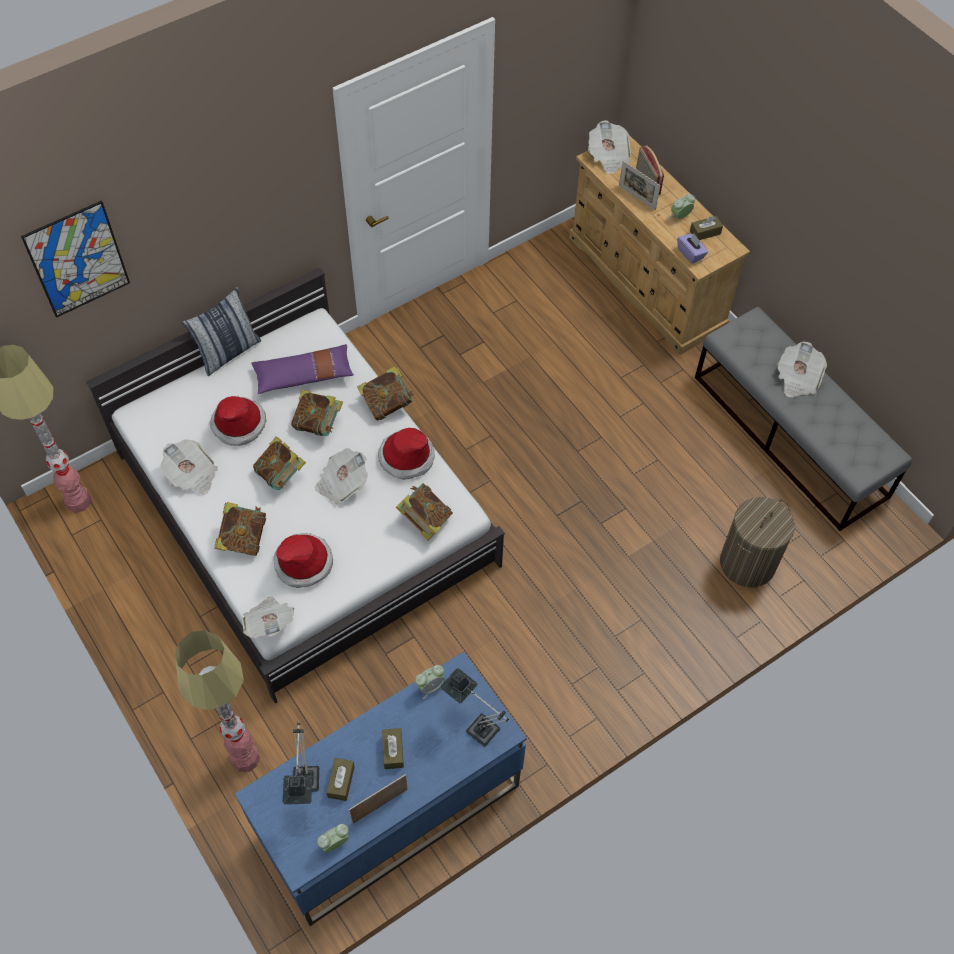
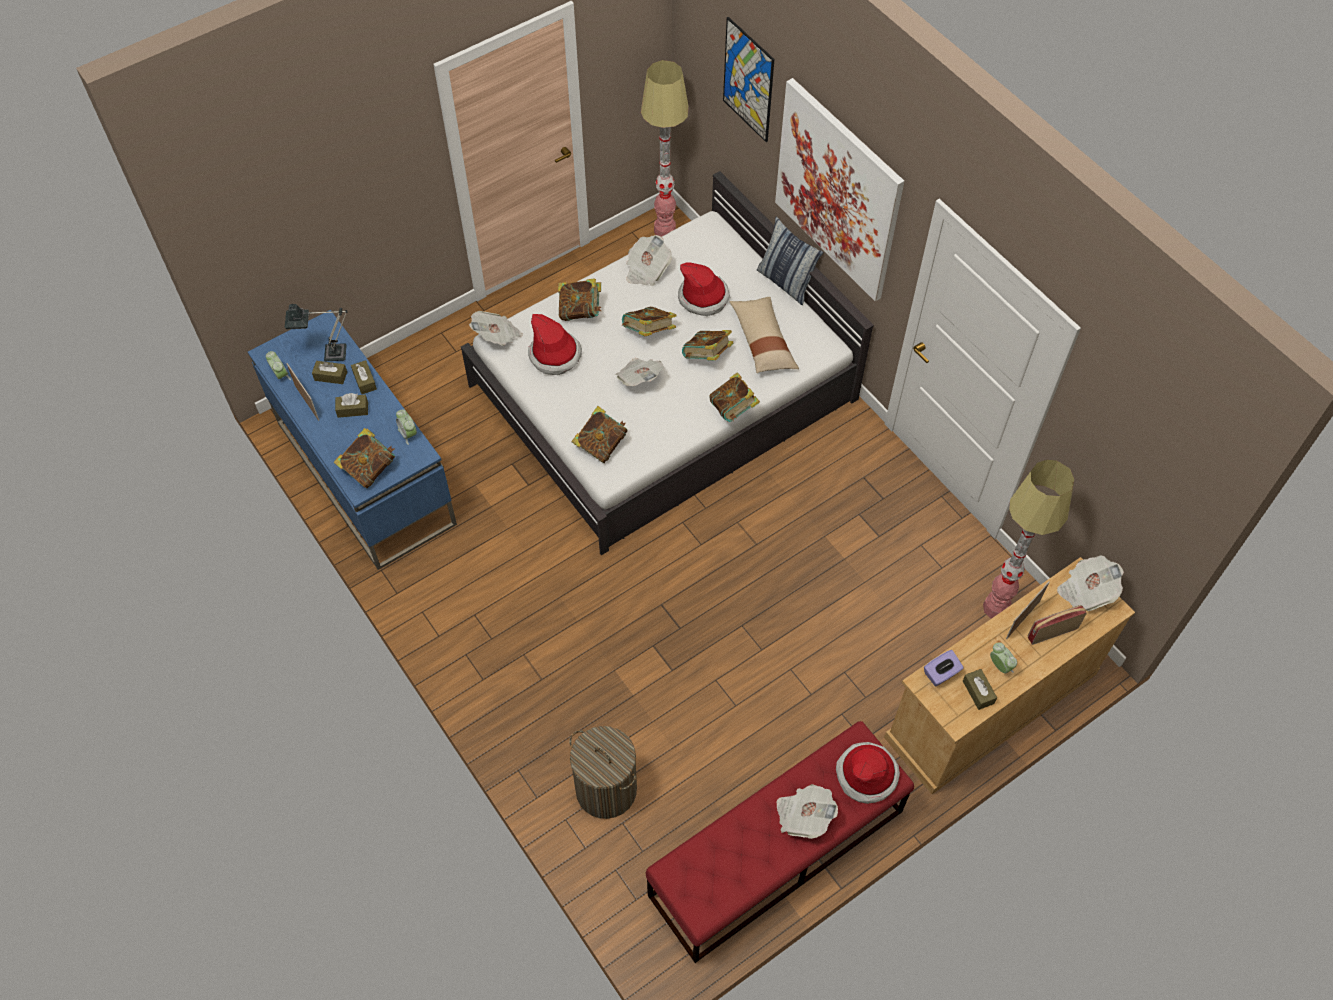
camera: 90 degrees right, 0 degrees up
(230, 215) = (838, 190): none -> picture
(245, 758) = (421, 370): floor lamp -> floor lamp (996, 608)
(304, 375) = (763, 341): purple pillow -> beige pillow
(351, 741) = (365, 381): none -> brown tissue box
(406, 457) = (671, 427): hat -> hat (867, 774)
(477, 725) = (369, 468): table lamp -> book
(790, 436) = (776, 853): grey bench -> red bench

